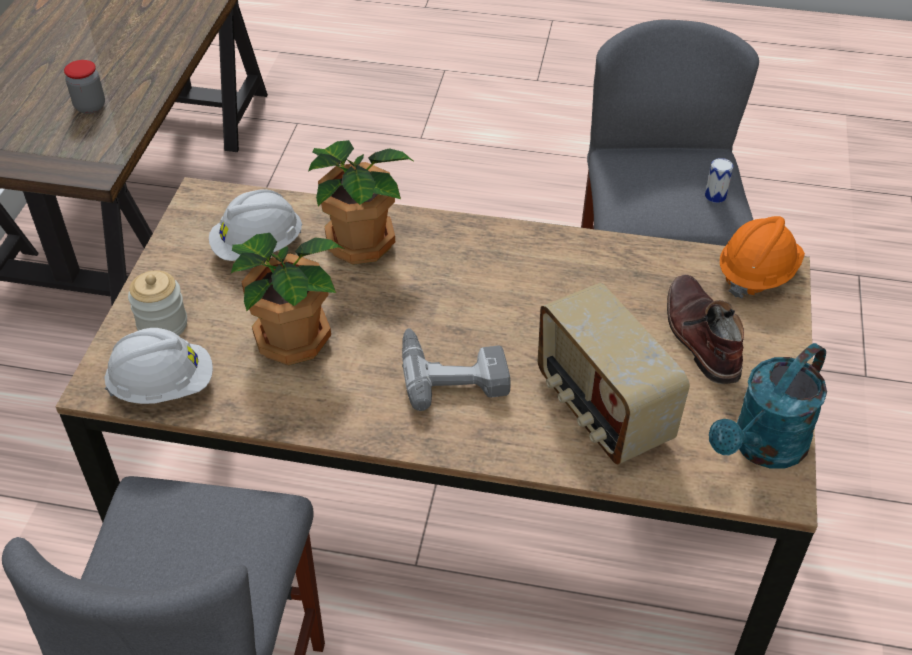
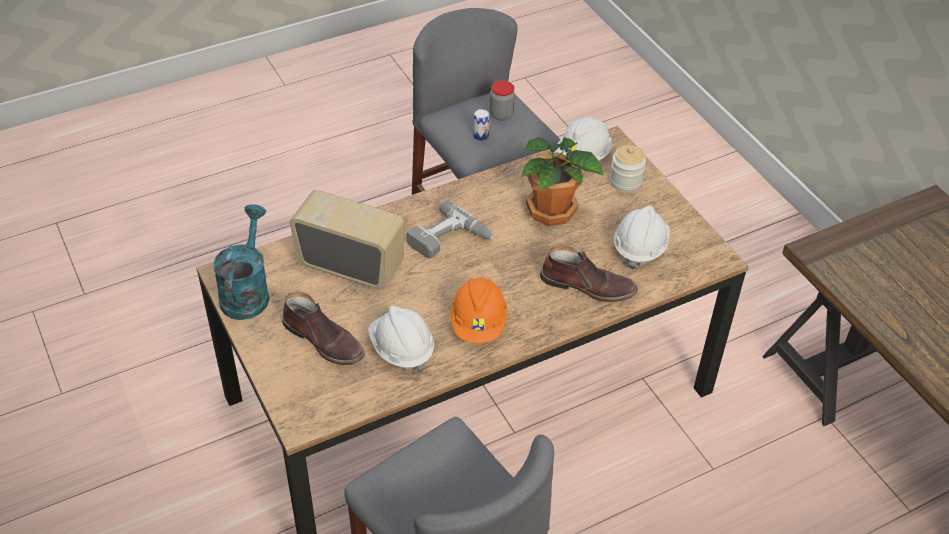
camera: 140 degrees right, 0 degrees up
(90, 106) = (899, 291): jar -> jar (501, 115)
(361, 241) = (588, 285): potted plant -> brown boot
(621, 284) = (401, 349): none -> white hard hat
(715, 196) = (398, 496): can -> can (481, 136)
(757, 273) = (316, 411): orange hard hat -> orange hard hat (478, 323)

